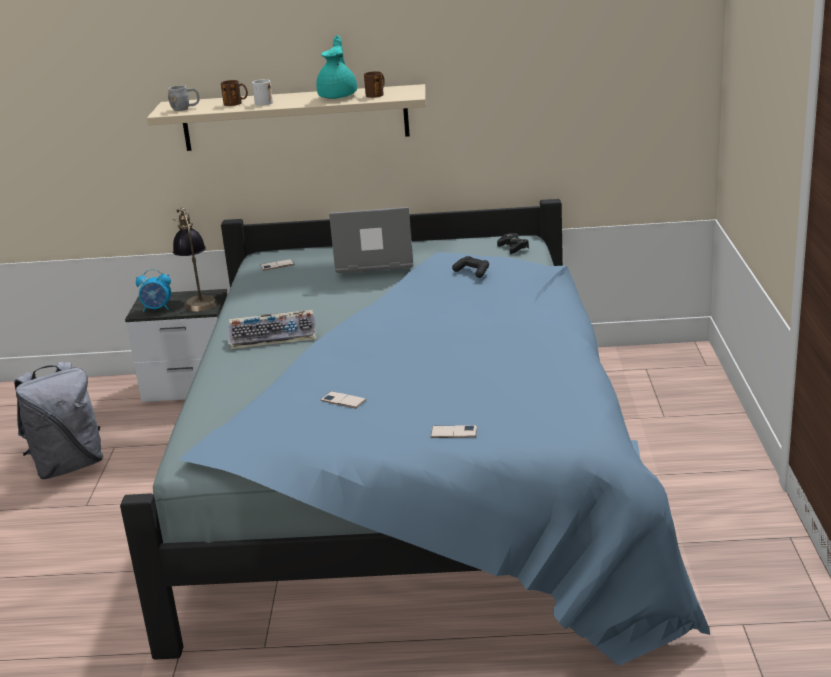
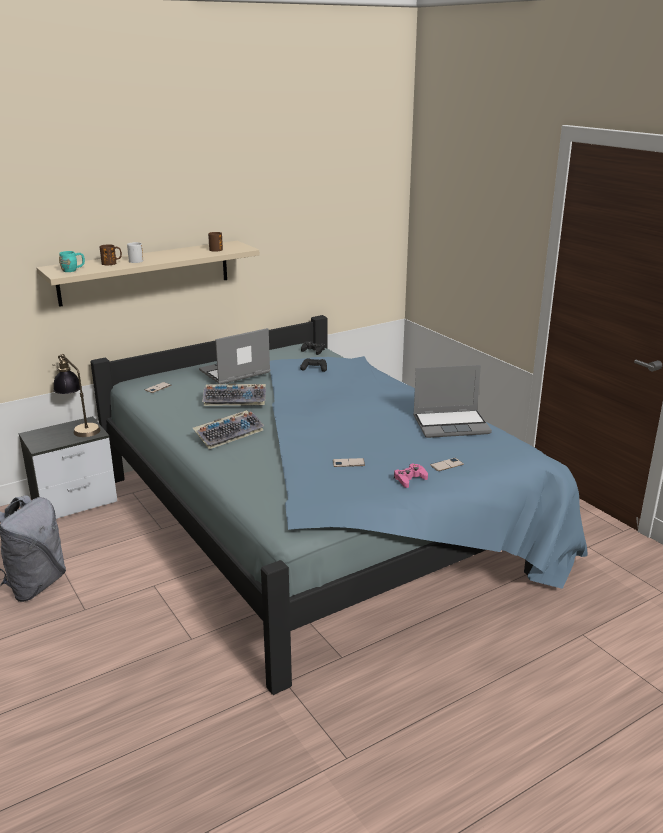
camera: 35 degrees left, 0 degrees up
(157, 309) = (52, 441): alarm clock -> none
(185, 108) = (73, 270): grey mug -> turquoise mug
(330, 295) = (236, 399): none -> keyboard
(338, 96) = (188, 252): turquoise teapot -> none
(383, 438) = (410, 479): none -> pink game controller
(539, 381) = (451, 424): none -> laptop

